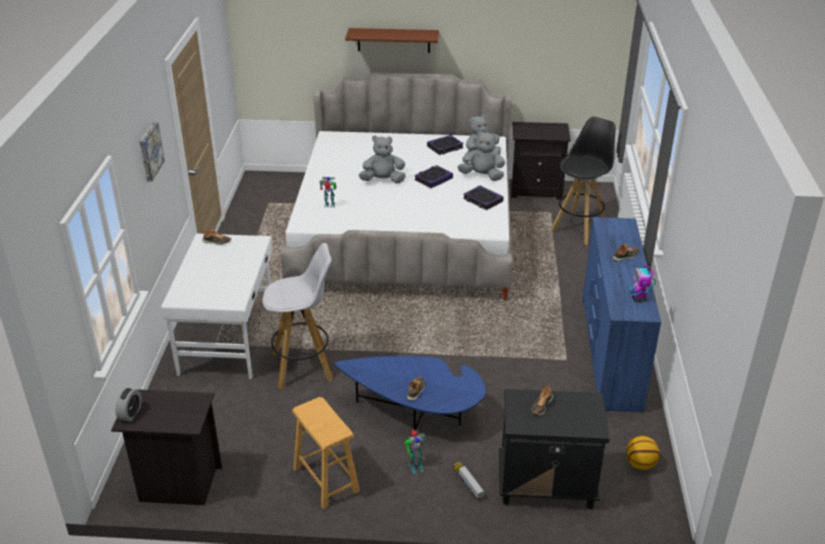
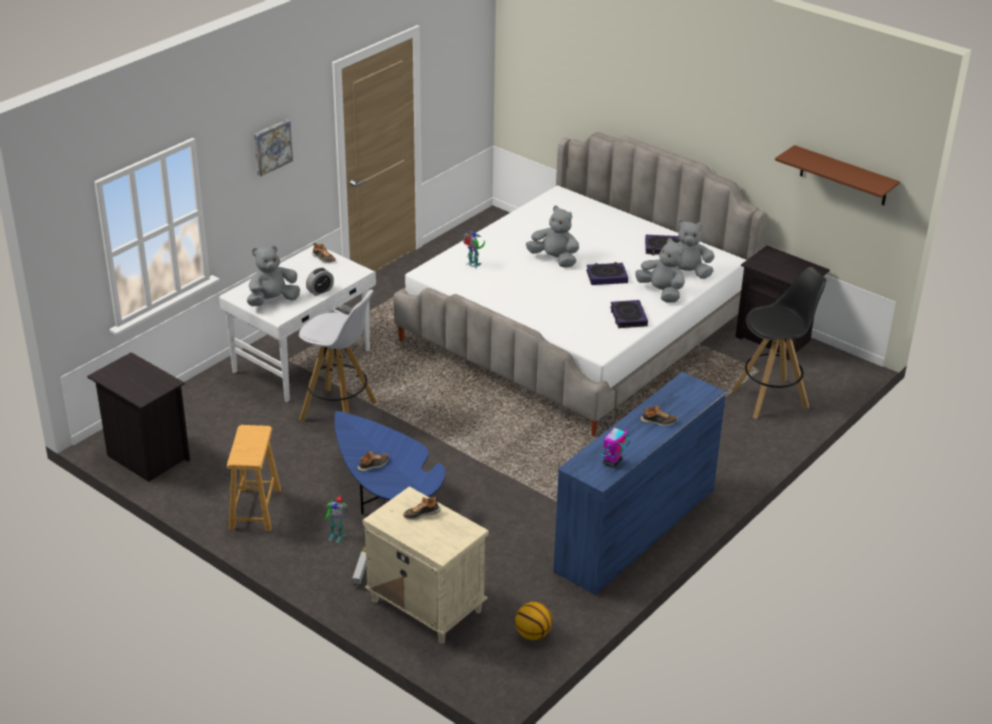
camera: 35 degrees right, 0 degrees up
(130, 413) = (111, 370): alarm clock -> alarm clock (320, 291)
(215, 291) = (272, 301): none -> grey plush toy
(393, 40) = (651, 105): brown shelf -> brown shelf (843, 176)
(545, 486) = (425, 606): black nightstand -> beige nightstand

